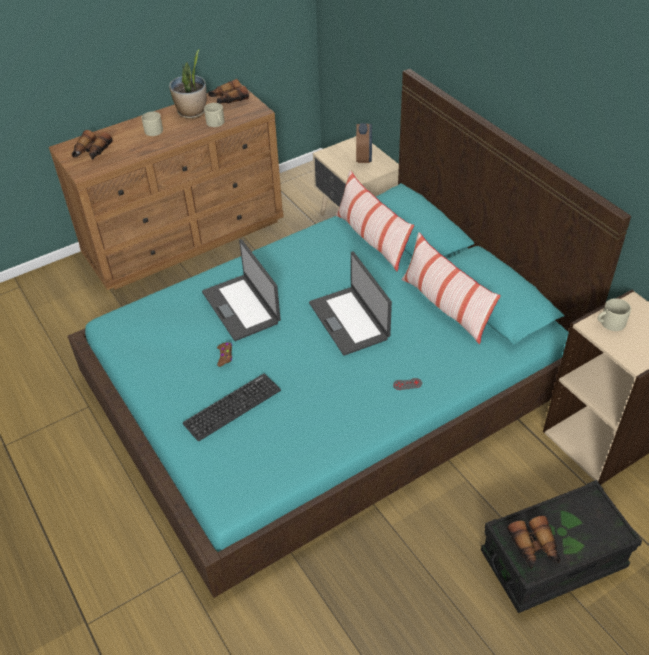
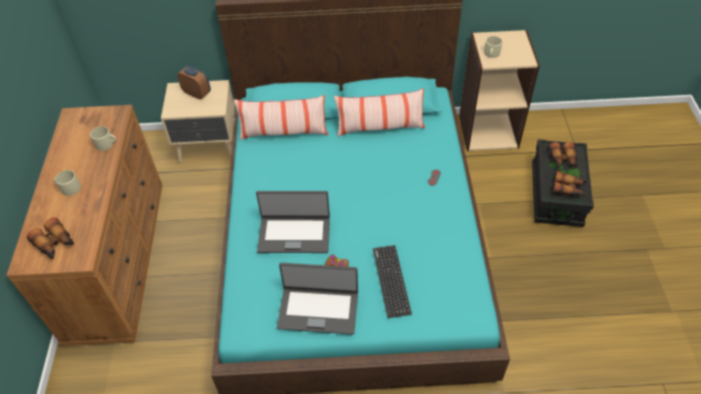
camera: 60 degrees left, 5 degrees up
(192, 112) = (72, 153): potted plant -> none
(228, 99) = (80, 124): binoculars -> binoculars (562, 160)
(350, 320) = (356, 180): laptop -> laptop (318, 309)

